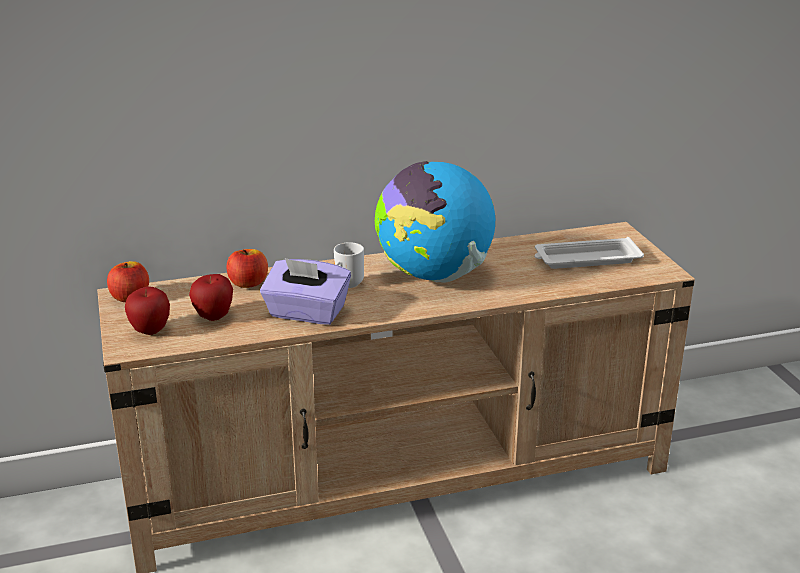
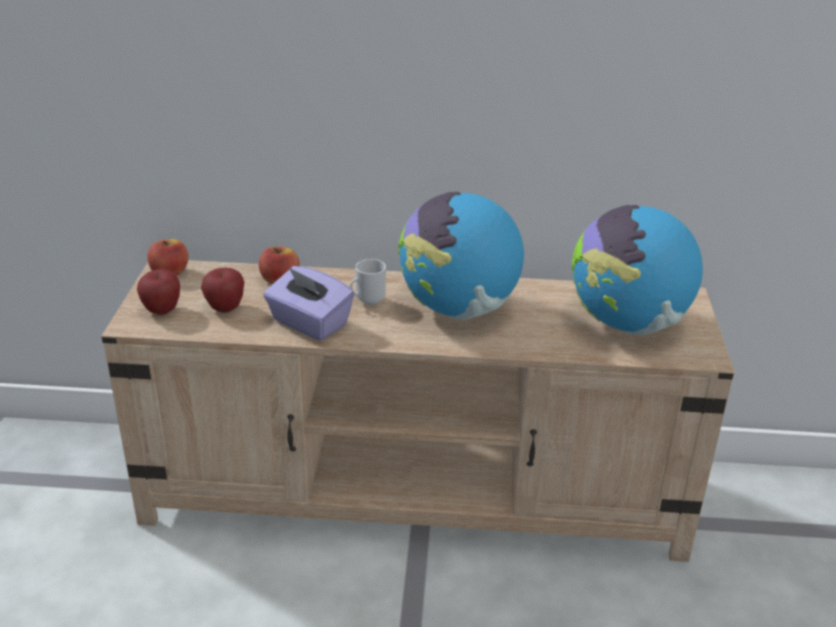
camera: 20 degrees right, 5 degrees up
(585, 259) = (627, 323): white tray -> globe

